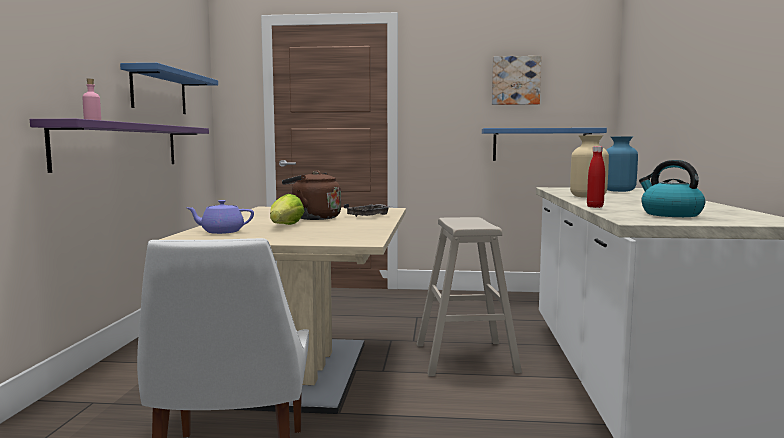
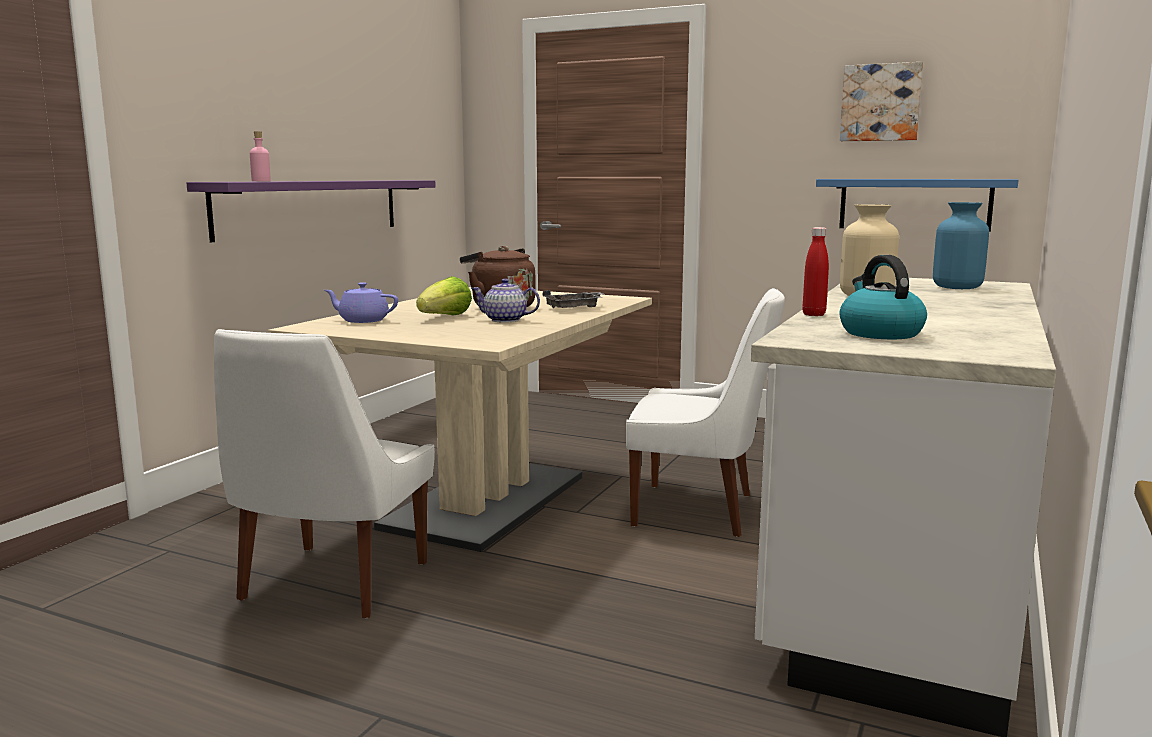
camera: 20 degrees right, 5 degrees up
(159, 92) = (371, 135): blue shelf -> none
(337, 226) = (505, 320): none -> teapot
(466, 358) = (699, 510): beige stool -> white chair

